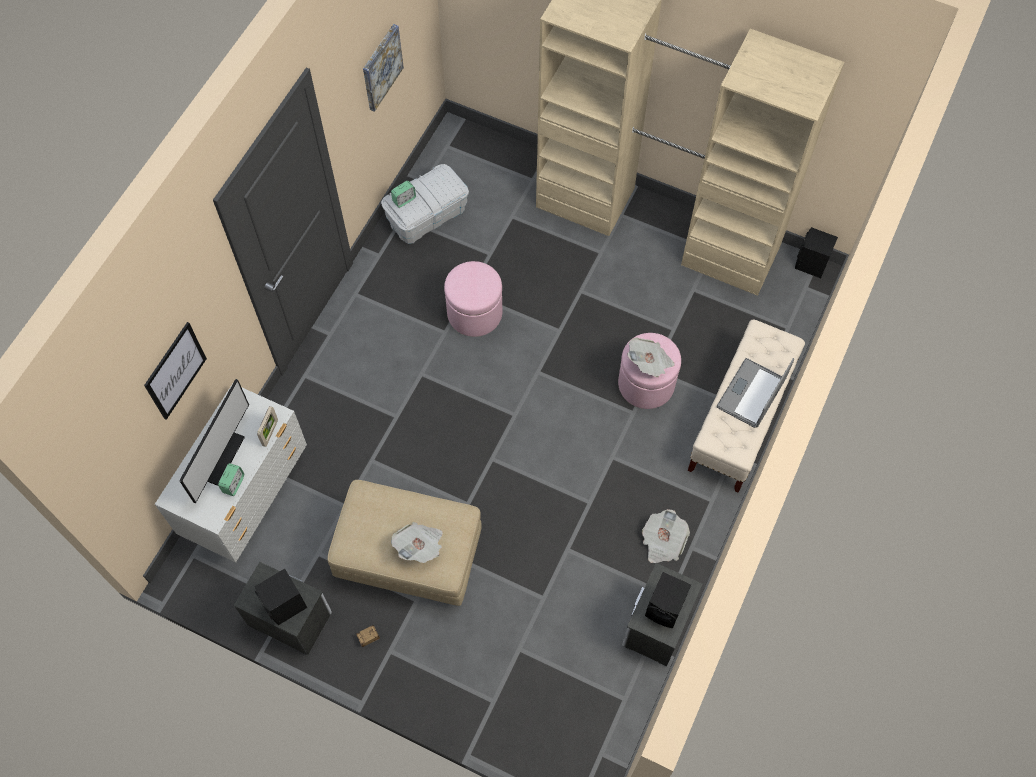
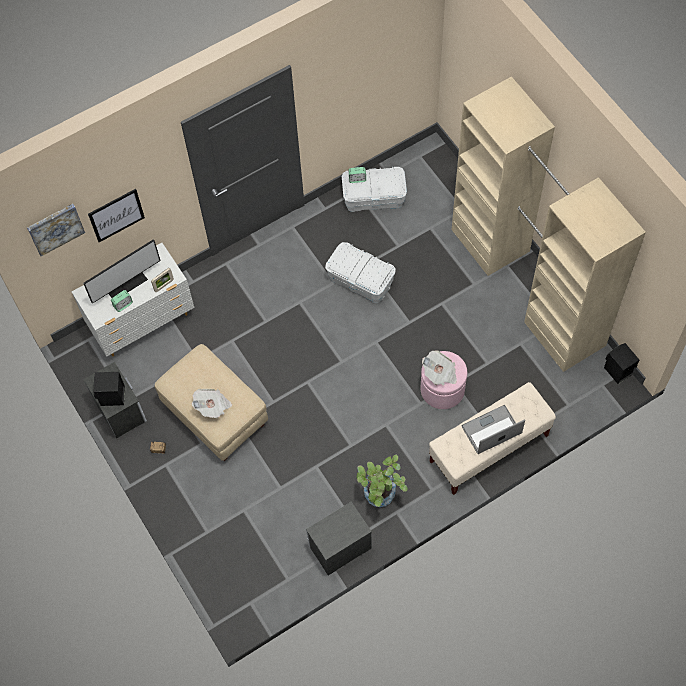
camera: 35 degrees right, 0 degrees up
(381, 67) = (366, 83): picture -> picture (55, 228)
(474, 313) = (361, 280): pink ottoman -> white storage box
(662, 542) = (380, 497): newspaper -> potted plant
(666, 608) = (337, 533): black speaker -> none

